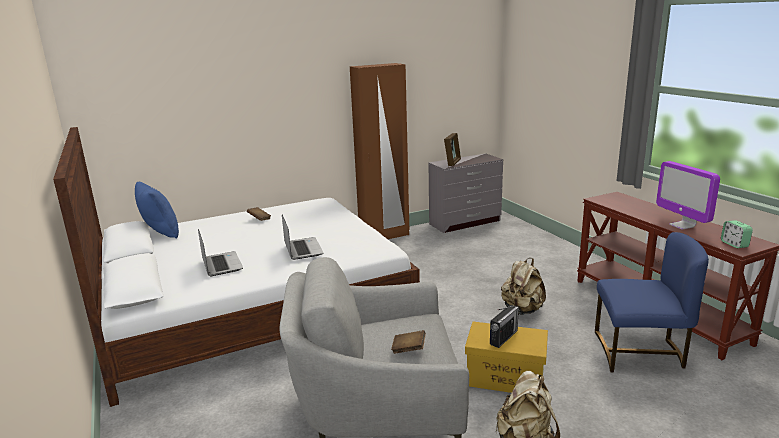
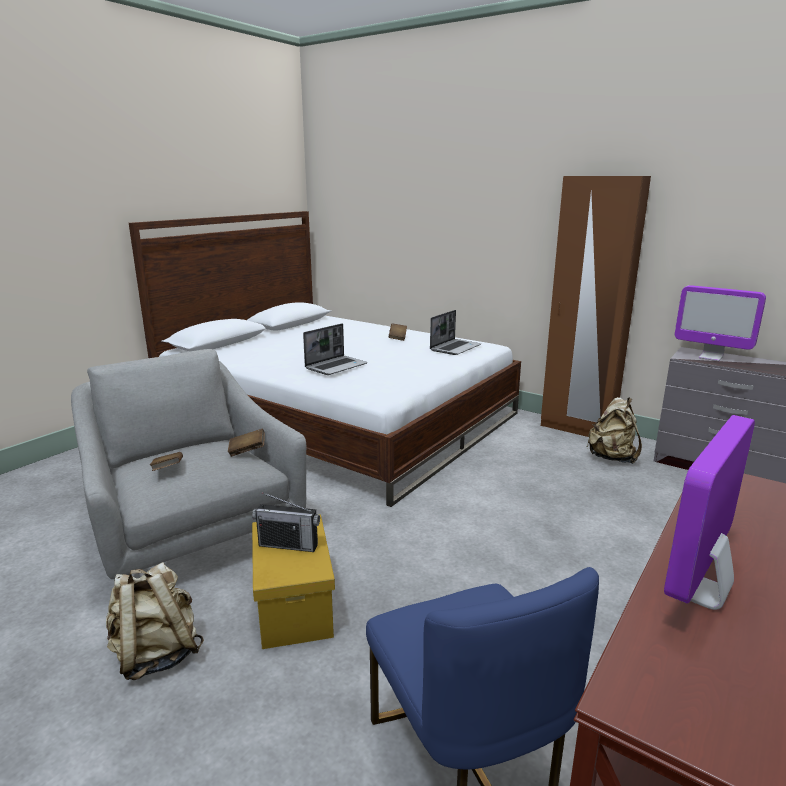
camera: 60 degrees right, 0 degrees up
(160, 233) = (328, 322): blue pillow -> none
(221, 265) = (279, 352): laptop -> laptop (455, 348)
(400, 315) = (247, 451): none -> brown book
(452, 162) = (710, 357): picture frame -> monitor
(522, 310) = (492, 582): beige backpack -> beige backpack (612, 457)
(734, 244) = (660, 690): alarm clock -> none

